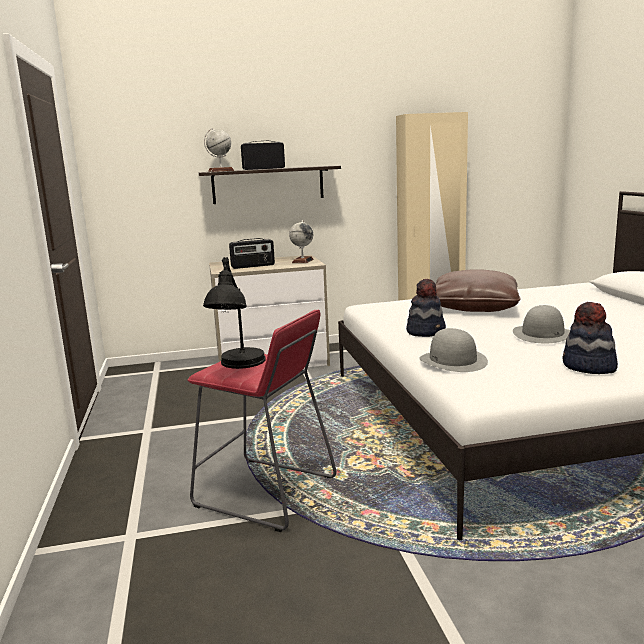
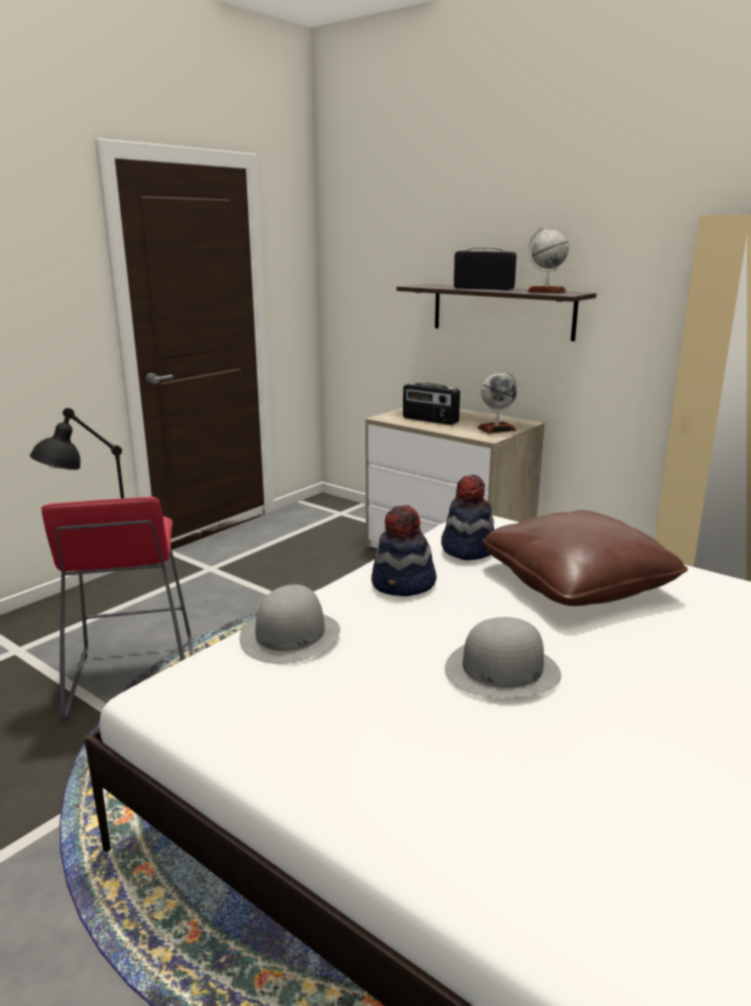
camera: 50 degrees right, 5 degrees up
(221, 171) = (431, 286): globe -> globe (546, 292)
(588, 367) = (368, 750): hat -> hat (467, 549)

